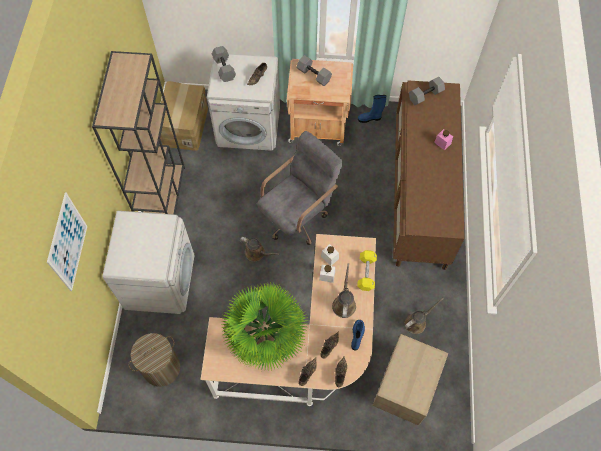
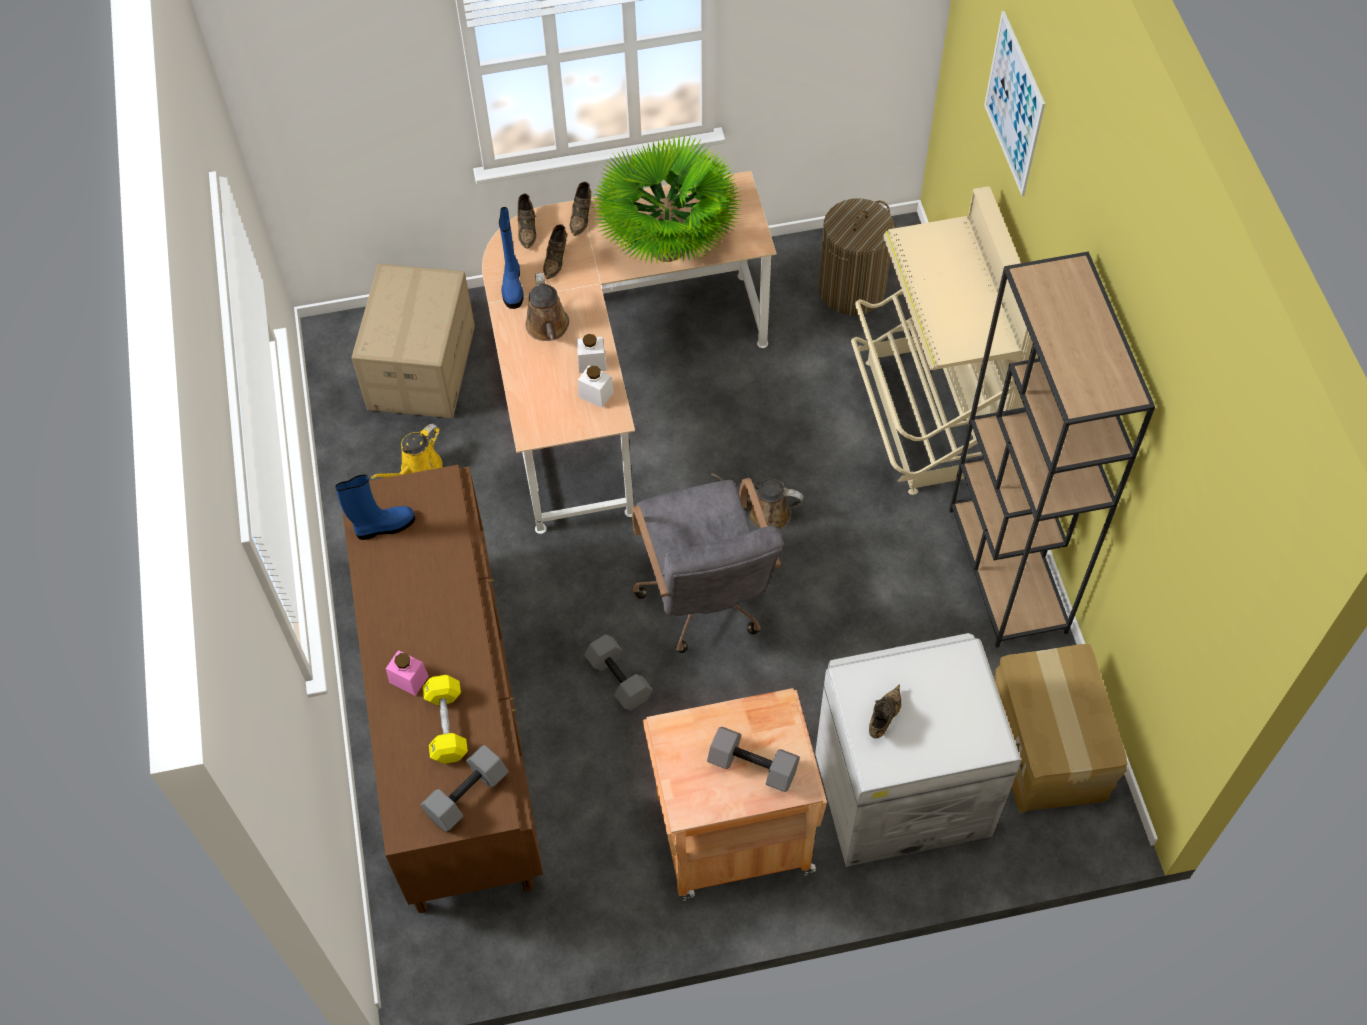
camera: 165 degrees right, 5 degrees down
(161, 279) = (925, 419): white washing machine -> beige shoe rack
(223, 68) = (976, 721): grey dumbbell -> grey dumbbell (620, 679)
(298, 218) = (705, 604): grey office chair -> grey office chair turned 45 degrees counterclockwise
(366, 273) = (519, 385): yellow dumbbell -> yellow dumbbell (447, 725)
(370, 118) = (610, 897): blue boot -> blue boot (383, 527)
(417, 322) = (418, 470): brown watering can -> yellow watering can

